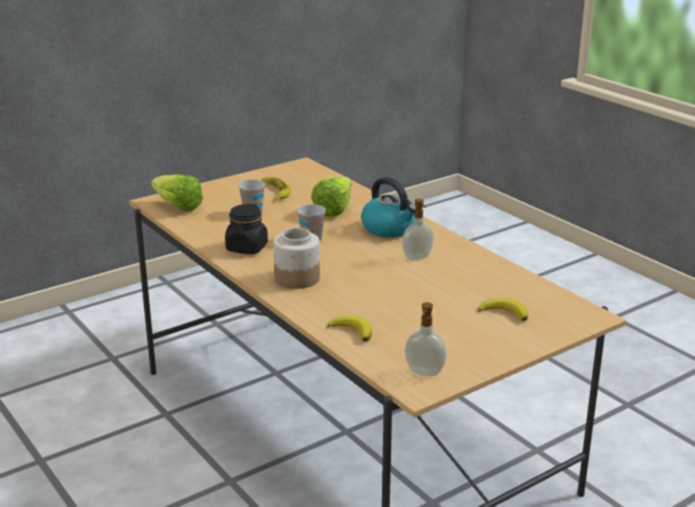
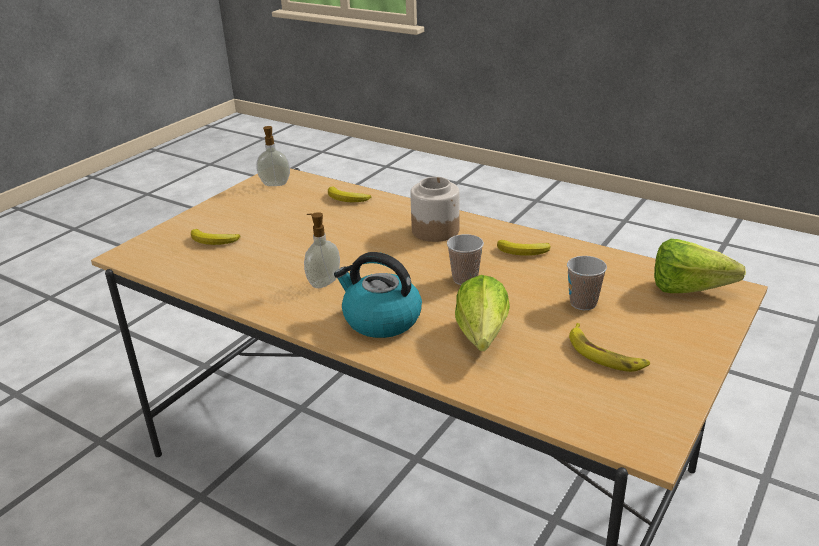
camera: 160 degrees right, 5 degrees up
(247, 248) = (524, 251): black jar -> banana

